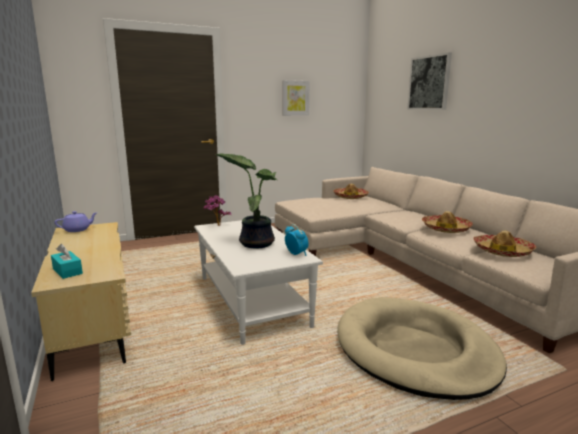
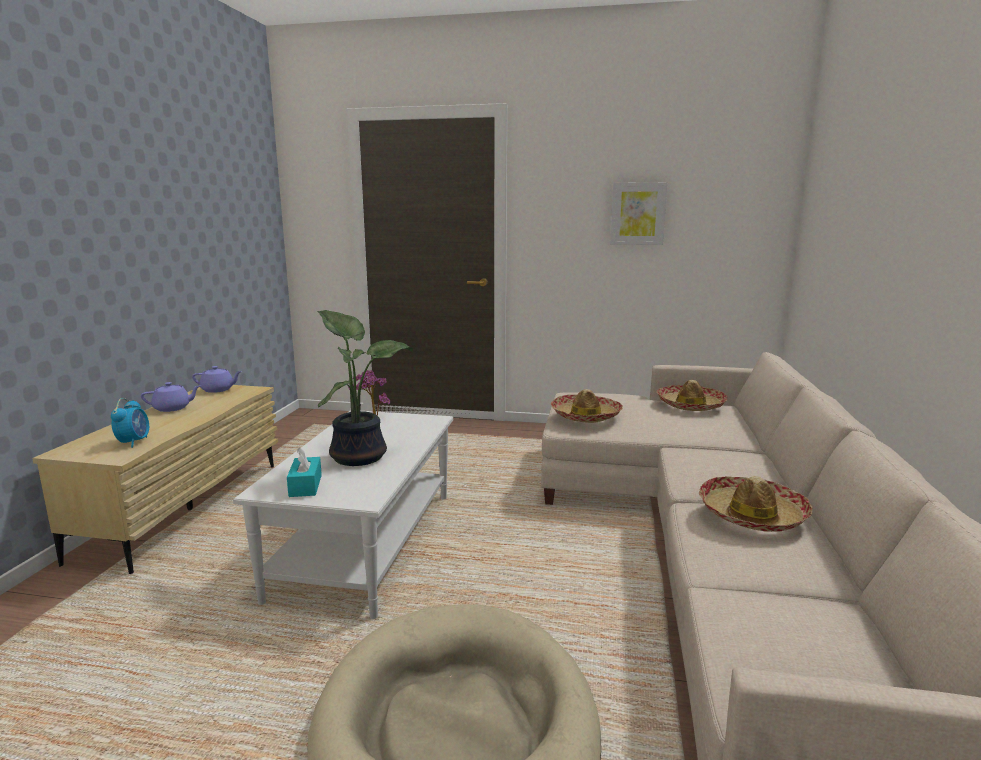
camera: 35 degrees right, 0 degrees up
(67, 271) = (103, 441): turquoise tissue box -> turquoise tissue box (305, 486)
(70, 245) = (173, 408): none -> purple teapot
(296, 254) = (369, 489): alarm clock -> alarm clock (134, 442)
(429, 83) = (871, 183): picture -> none
(502, 251) = (782, 607): hat -> hat (586, 416)

